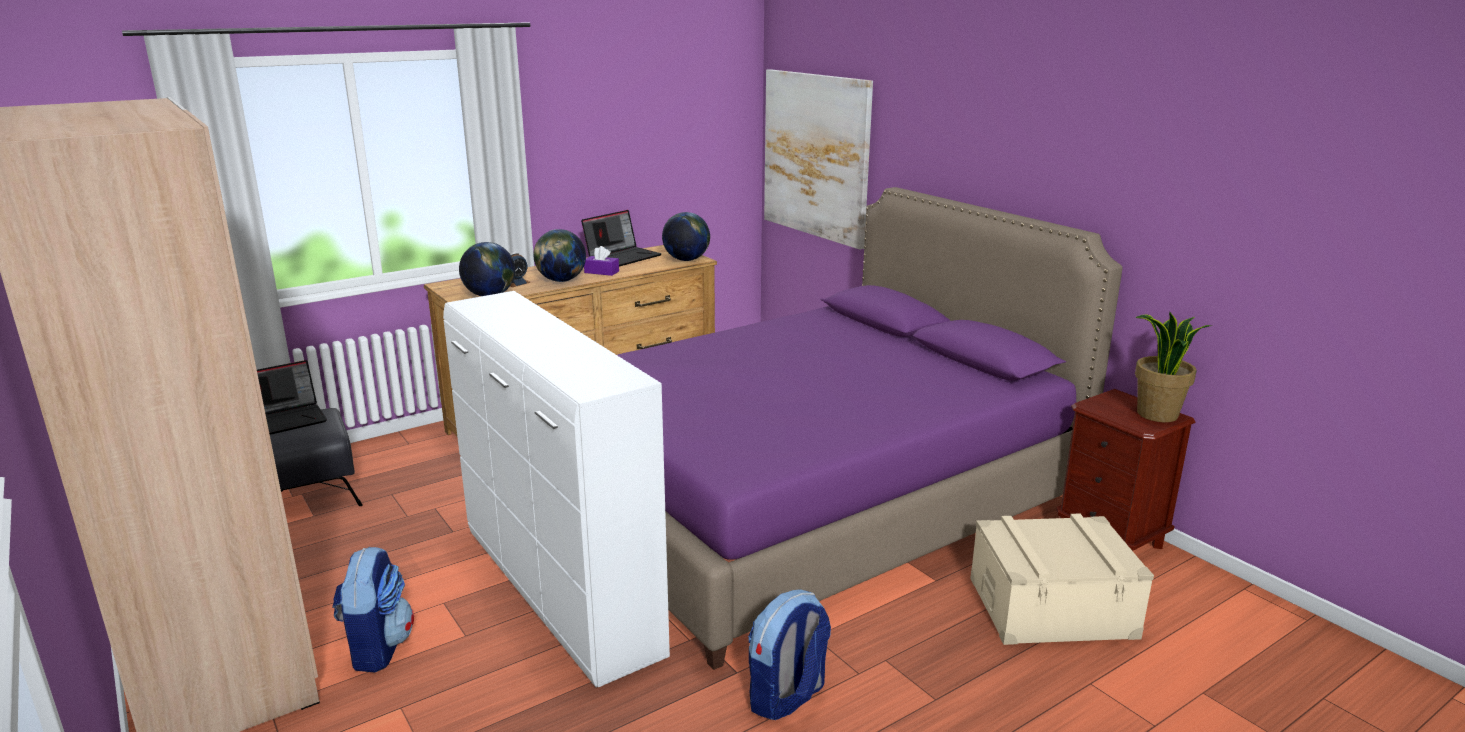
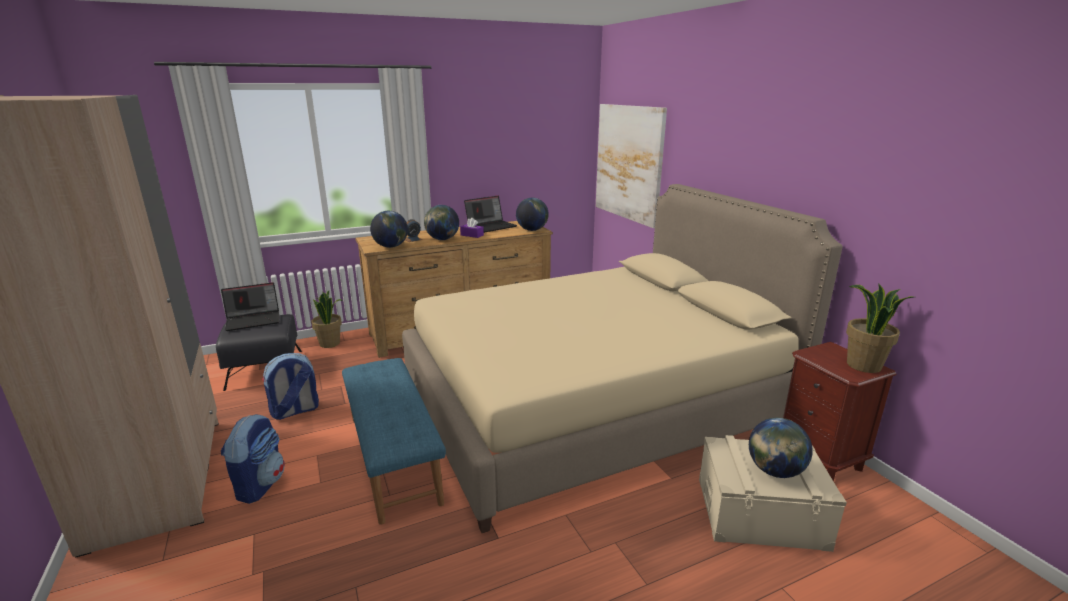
camera: 10 degrees right, 0 degrees up
(389, 450) = (330, 343): none -> potted plant
(558, 593) = (394, 457): white dresser -> blue bench
(787, 697) = (529, 565): backpack -> backpack (295, 411)
(809, 502) = (592, 405): purple bed -> beige bed
(1067, 551) = (774, 471): none -> globe

